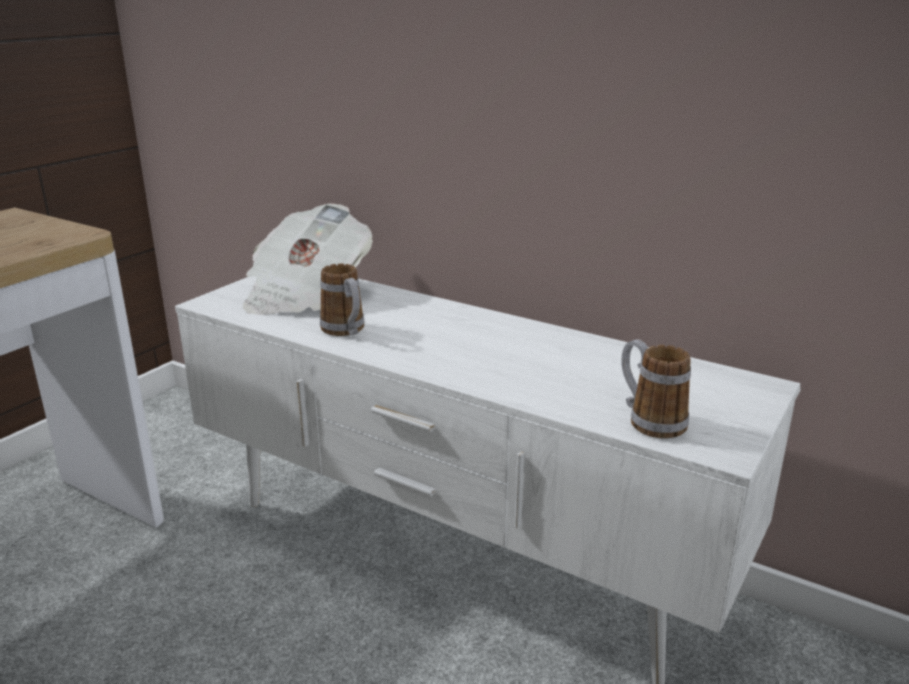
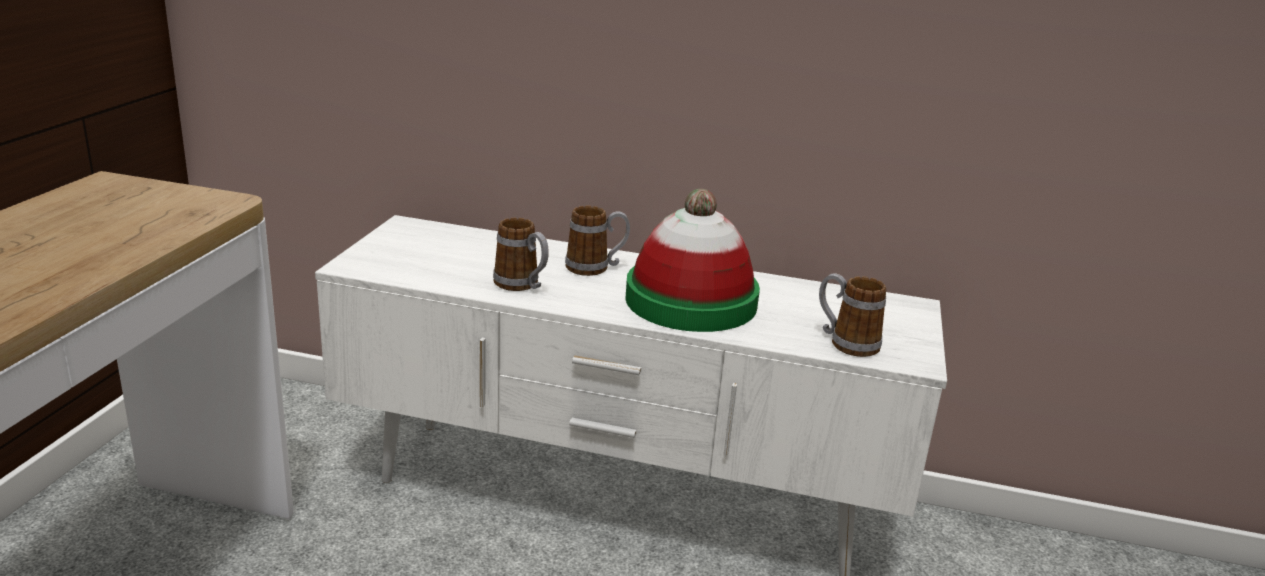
camera: 20 degrees left, 0 degrees up
(305, 294) = (447, 250): newspaper -> none
(431, 320) = (596, 268): none -> mug
(504, 360) = (691, 301): none -> hat

